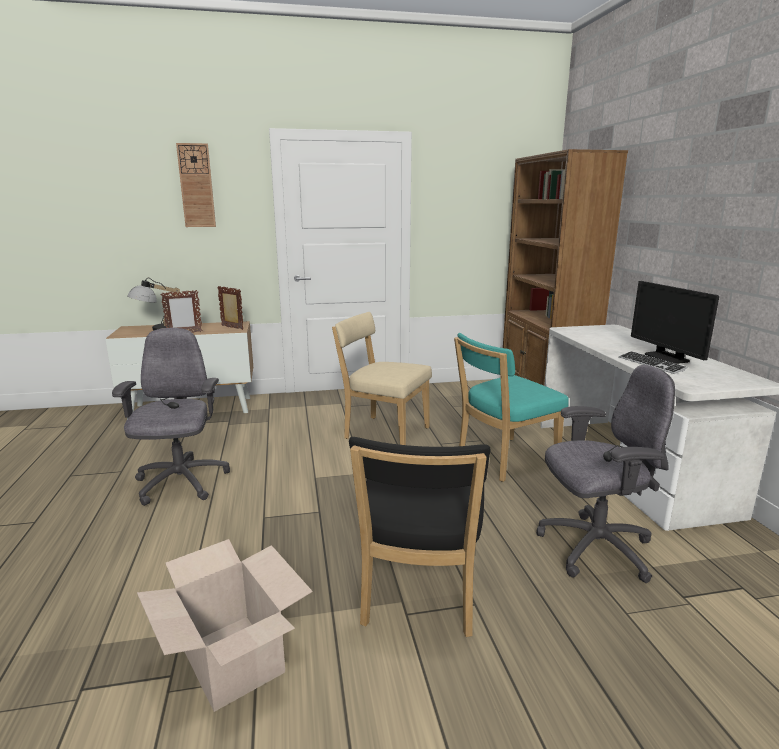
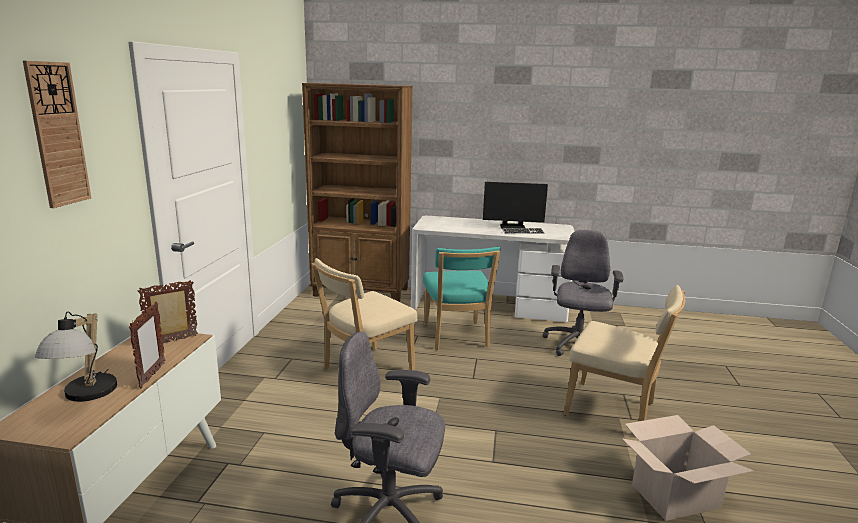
camera: 70 degrees left, 0 degrees up
(419, 596) = (614, 410): black chair -> beige chair

